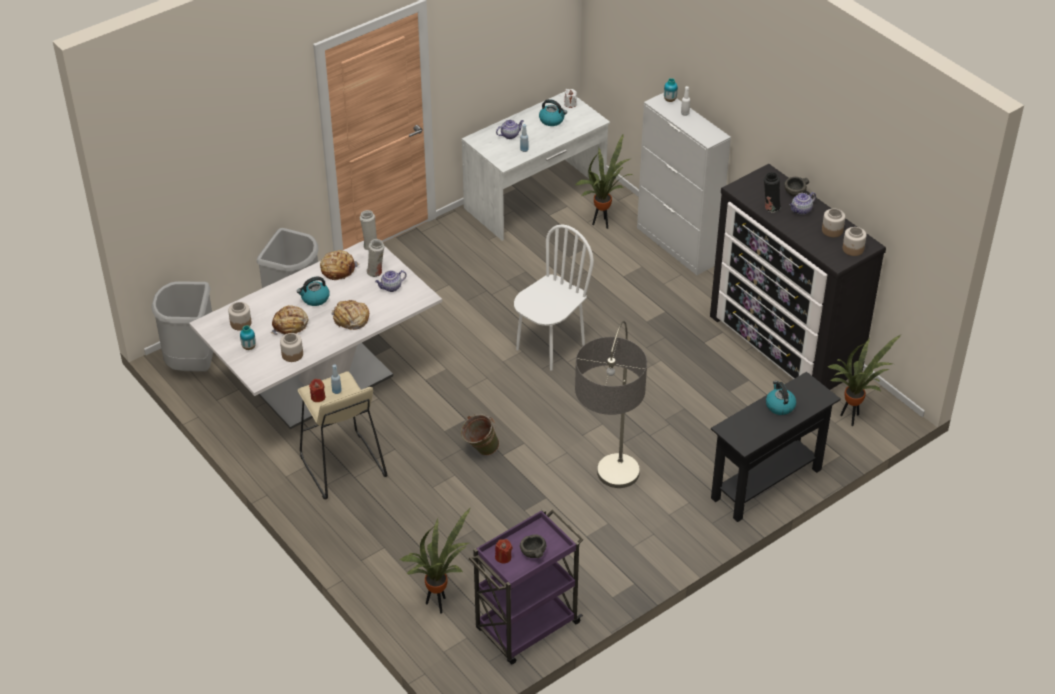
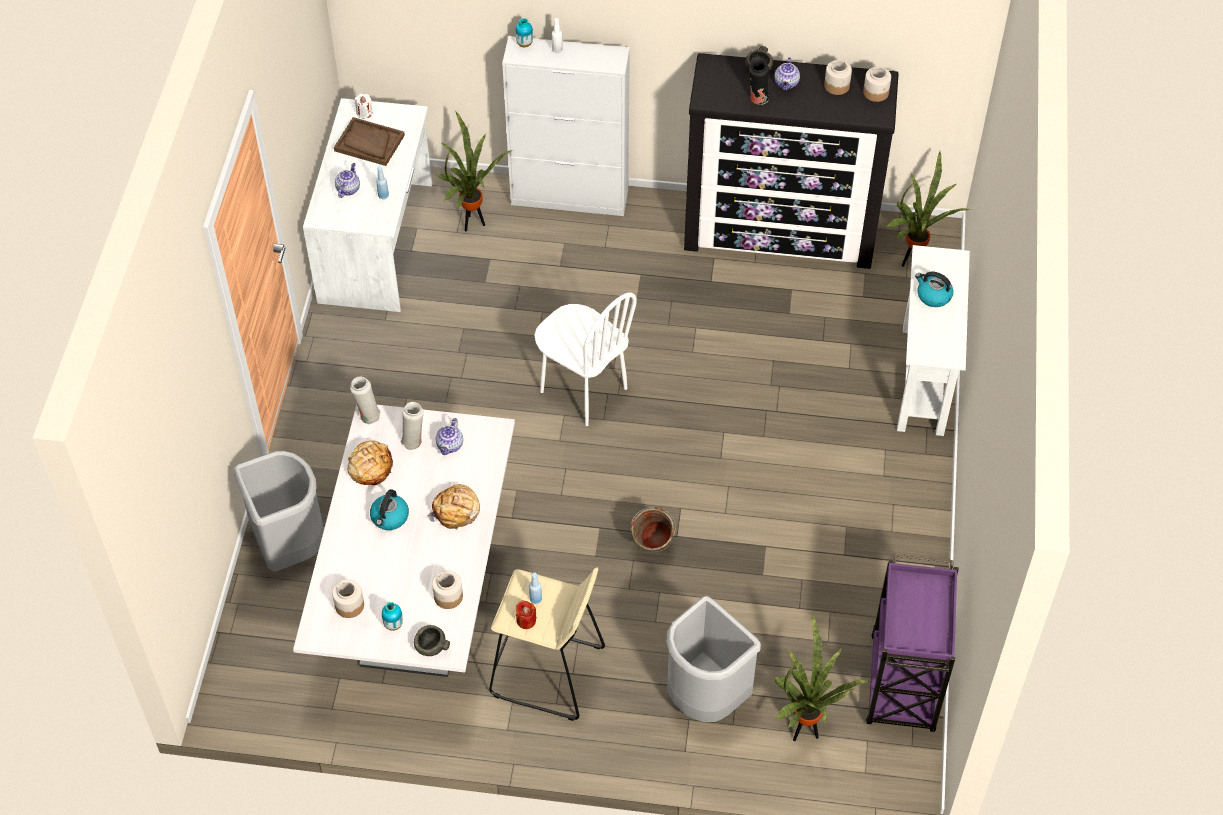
camera: 45 degrees left, 10 degrees up
(192, 364) = (255, 691): grey trash can -> grey trash can (705, 698)
(290, 325) = (404, 567): bread -> none
(503, 557) = (909, 636): red candle -> none
(532, 552) = (927, 610): grey bowl -> grey bowl (430, 647)
(550, 346) = (583, 390): white chair -> white chair turned 135 degrees clockwise
(552, 120) = (369, 143): kettle -> brown tray
(608, 510) = (831, 513): floor lamp -> none
(766, 484) = (922, 380): black console table -> white console table

